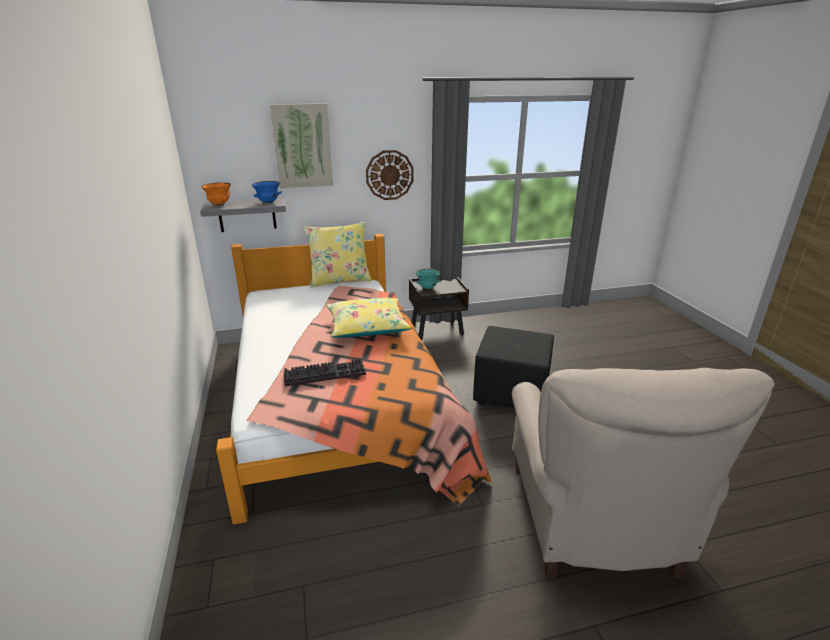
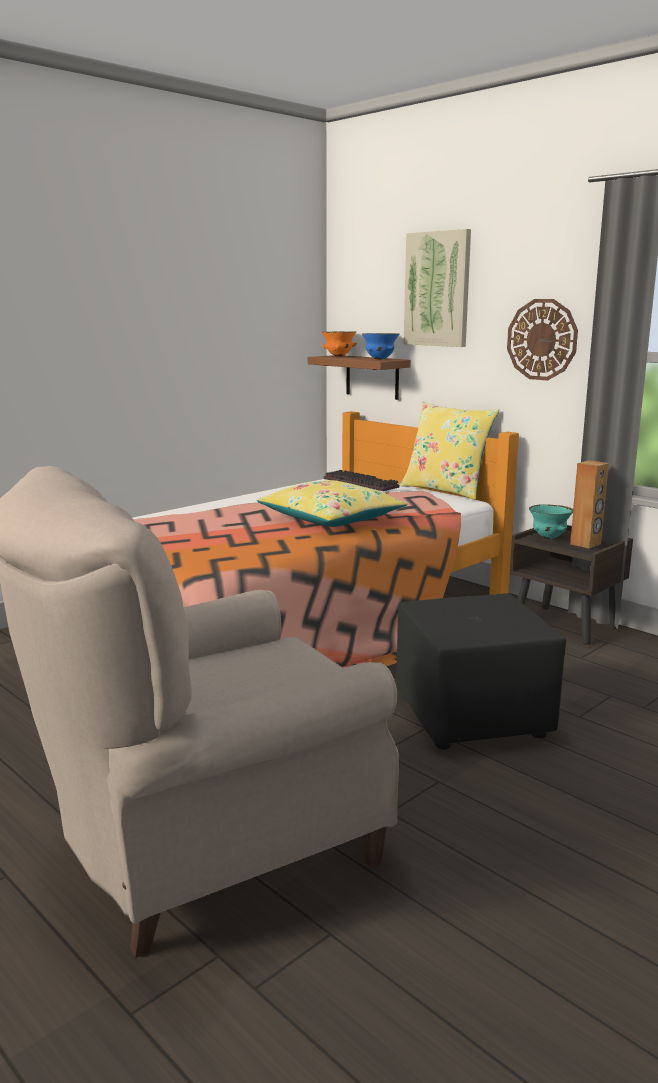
camera: 60 degrees right, 10 degrees down
(247, 215) = (372, 377): grey shelf -> brown shelf
(326, 373) = (199, 525): keyboard -> keyboard (362, 483)
(447, 285) = (586, 544): none -> brown speaker

